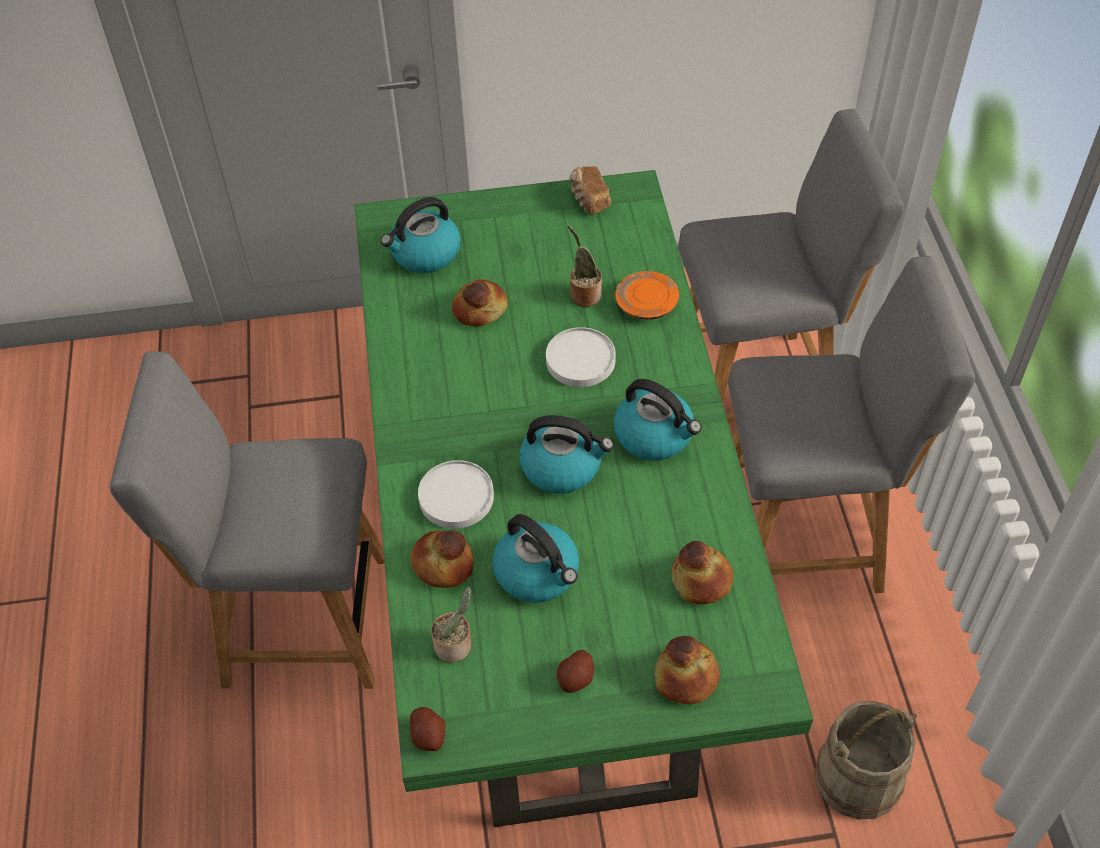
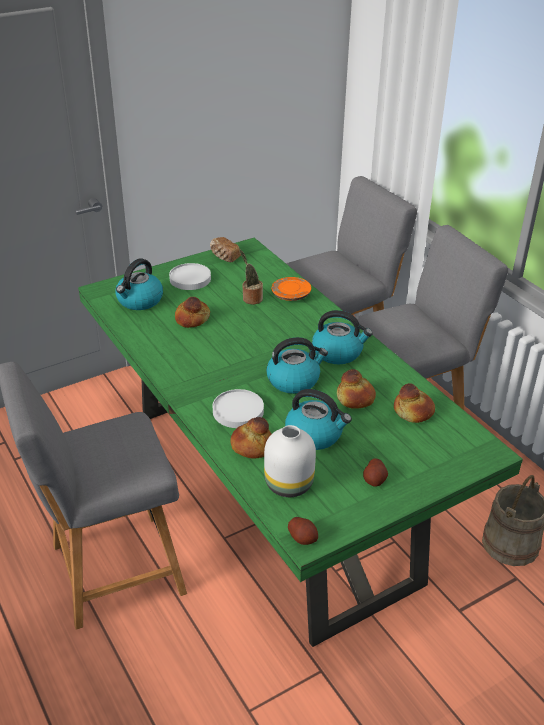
camera: 25 degrees left, 15 degrees down
(455, 645) = (288, 485): potted plant -> white vase
(580, 360) = (269, 328): white plate -> white plate (190, 279)
(685, 677) = (438, 460): bread -> bread (355, 399)

